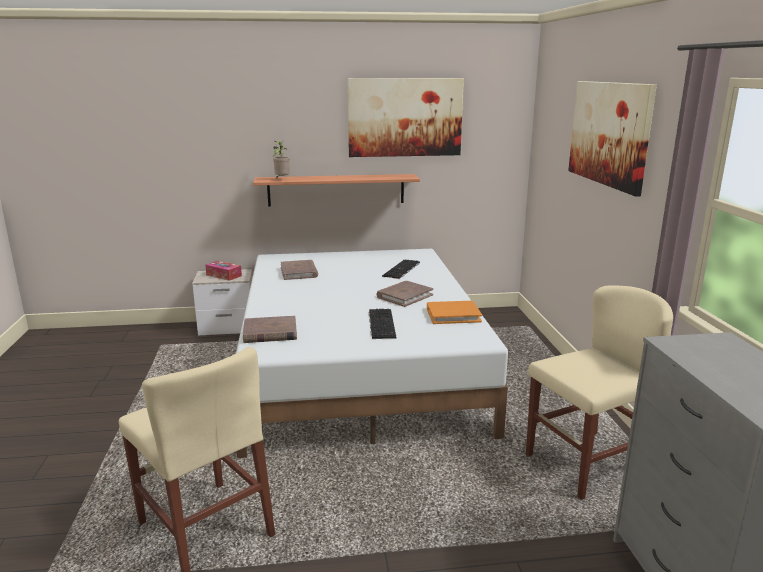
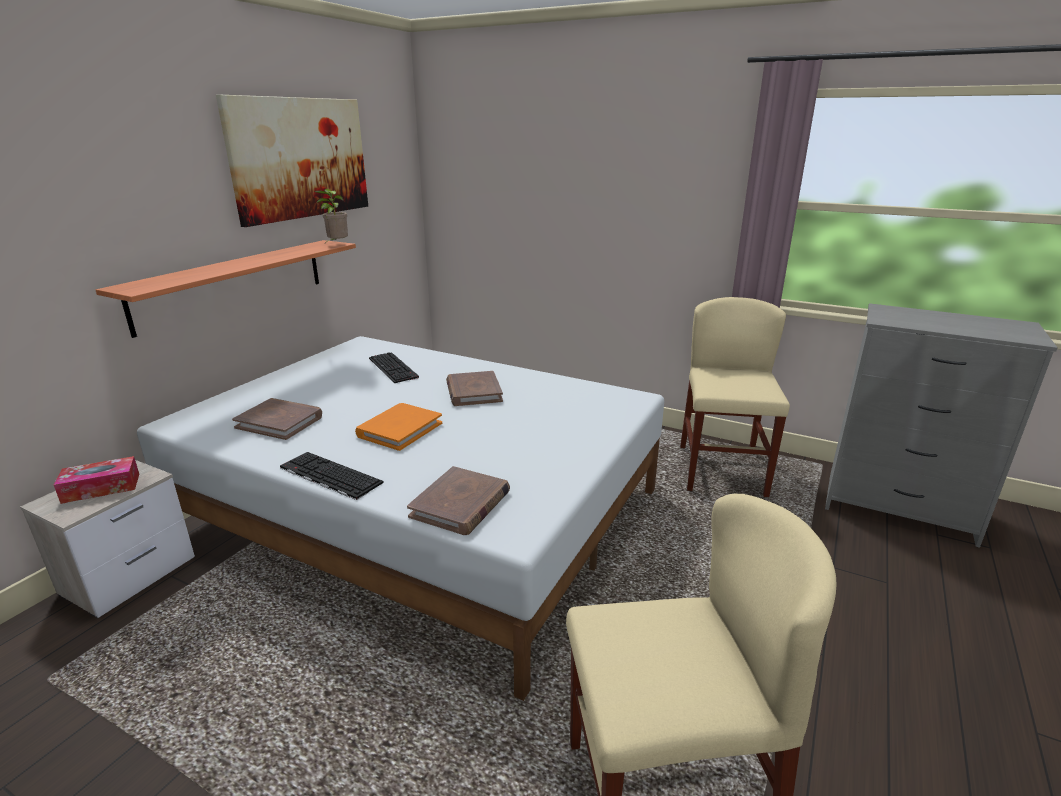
camera: 55 degrees left, 5 degrees up
(282, 180) = (169, 282): potted plant -> potted plant (337, 245)
(380, 323) = (531, 428): keyboard -> keyboard (328, 475)
(453, 315) = (559, 388): orange book -> orange book (400, 429)
(609, 133) = (601, 157): picture -> none

